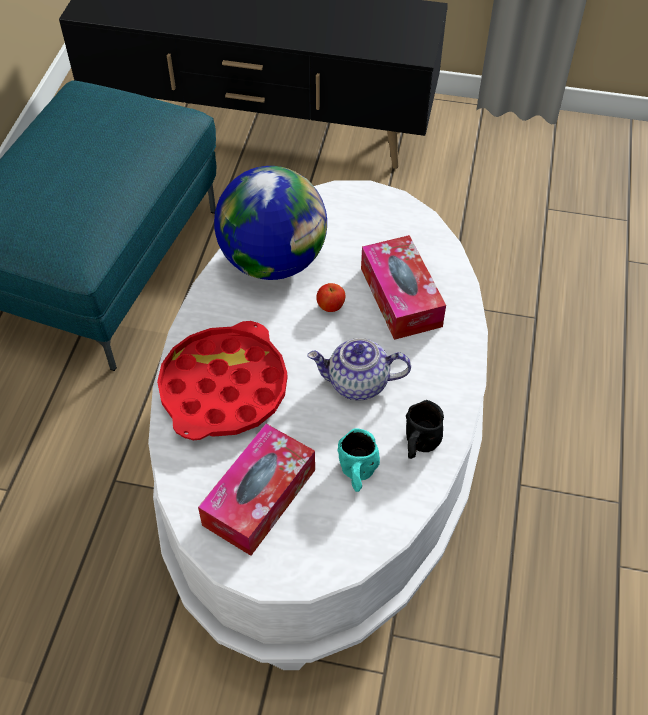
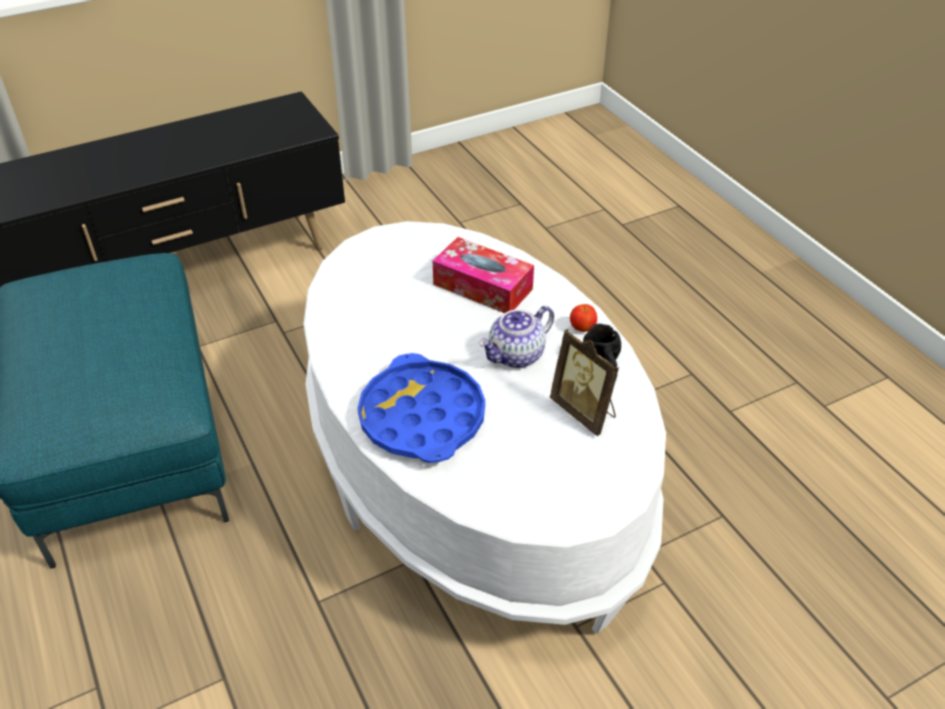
camera: 40 degrees left, 10 degrees down
(223, 388) = (422, 417): red tray -> blue tray
(259, 497) = (534, 469): tissue box -> none
(273, 261) = (360, 314): globe -> none
(331, 307) = (440, 319): apple -> apple (582, 328)
(358, 476) = (584, 411): turquoise mug -> picture frame

